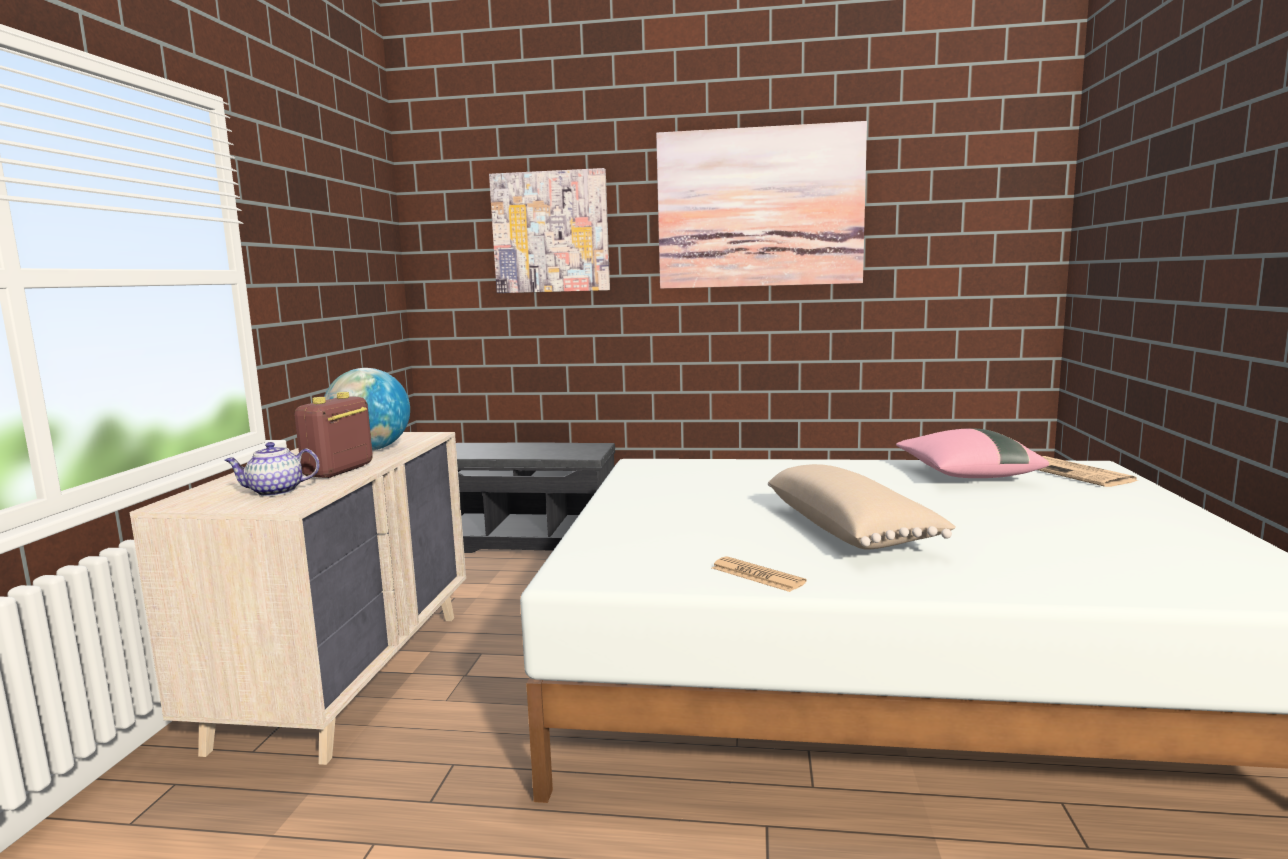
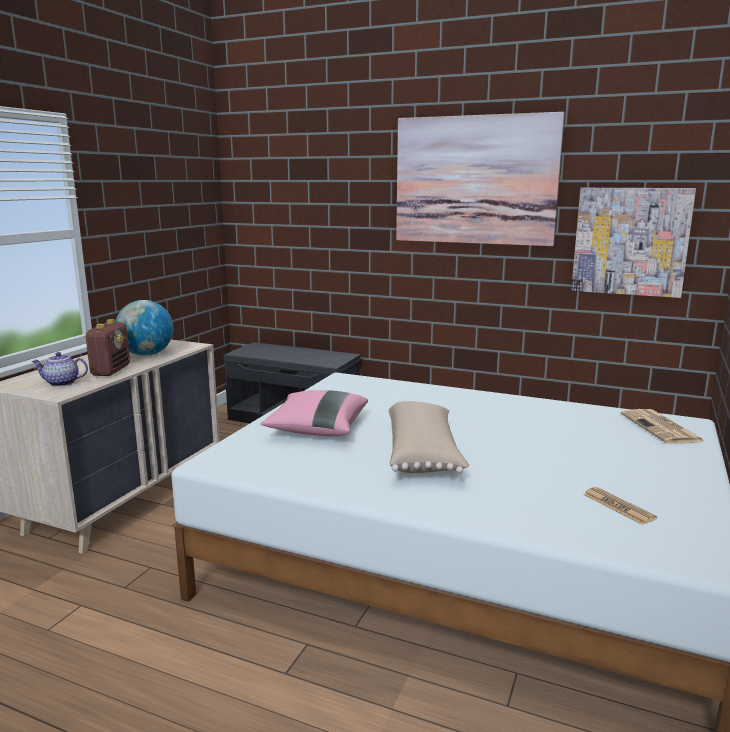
camera: 15 degrees right, 5 degrees up
(338, 471) = (111, 370): radio -> radio turned 150 degrees clockwise
(550, 232) = (321, 192): picture -> picture (630, 241)
(757, 575) = (321, 480): newspaper -> newspaper (618, 506)
(966, 475) = (569, 418): pink pillow -> pink pillow (317, 429)

